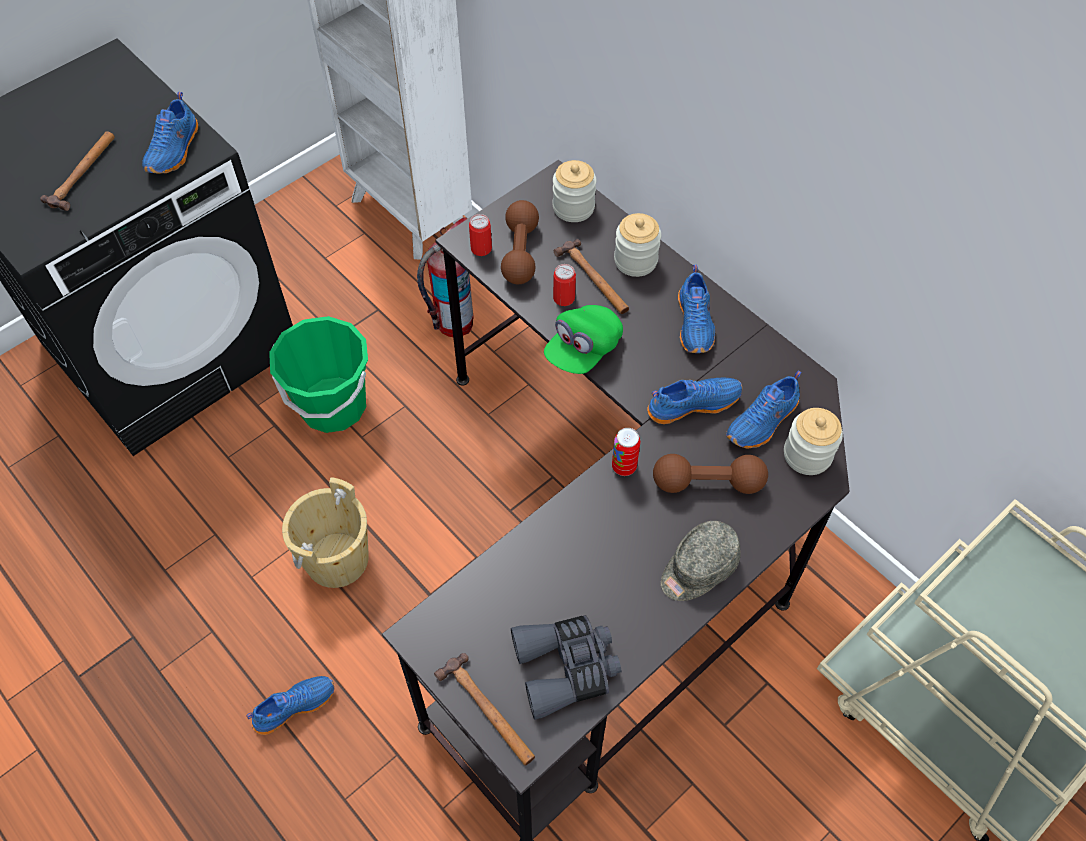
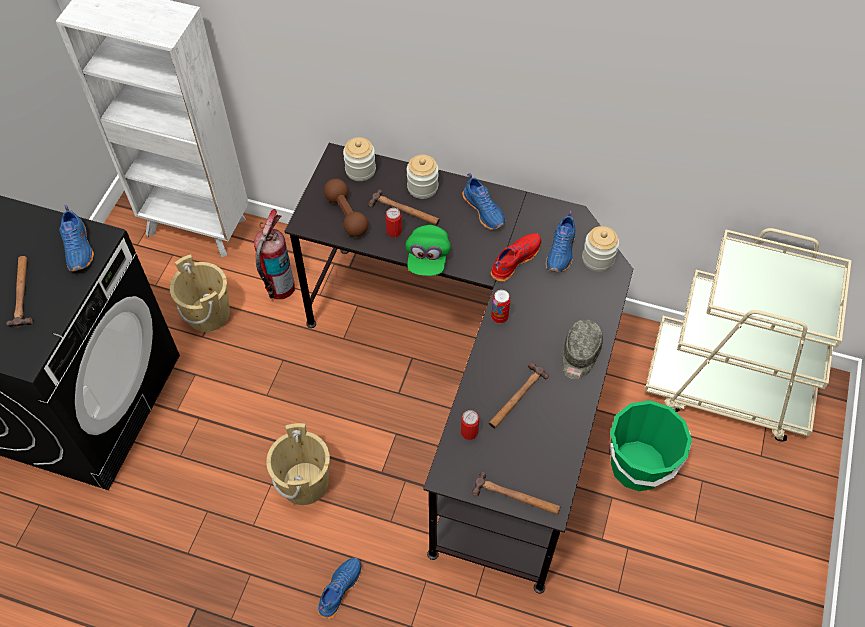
camera: 30 degrees left, 0 degrees up
(333, 405) = (232, 384): green bucket -> green bucket (638, 466)
(359, 314) = (208, 313): none -> beige bucket
(481, 248) = (319, 223): can -> can (469, 432)
(566, 667) = (543, 449): grey binoculars -> none
(576, 581) = (516, 397): none -> hammer
(692, 403) = (514, 260): blue shoe -> red shoe
(707, 483) = (553, 303): brown dumbbell -> none

